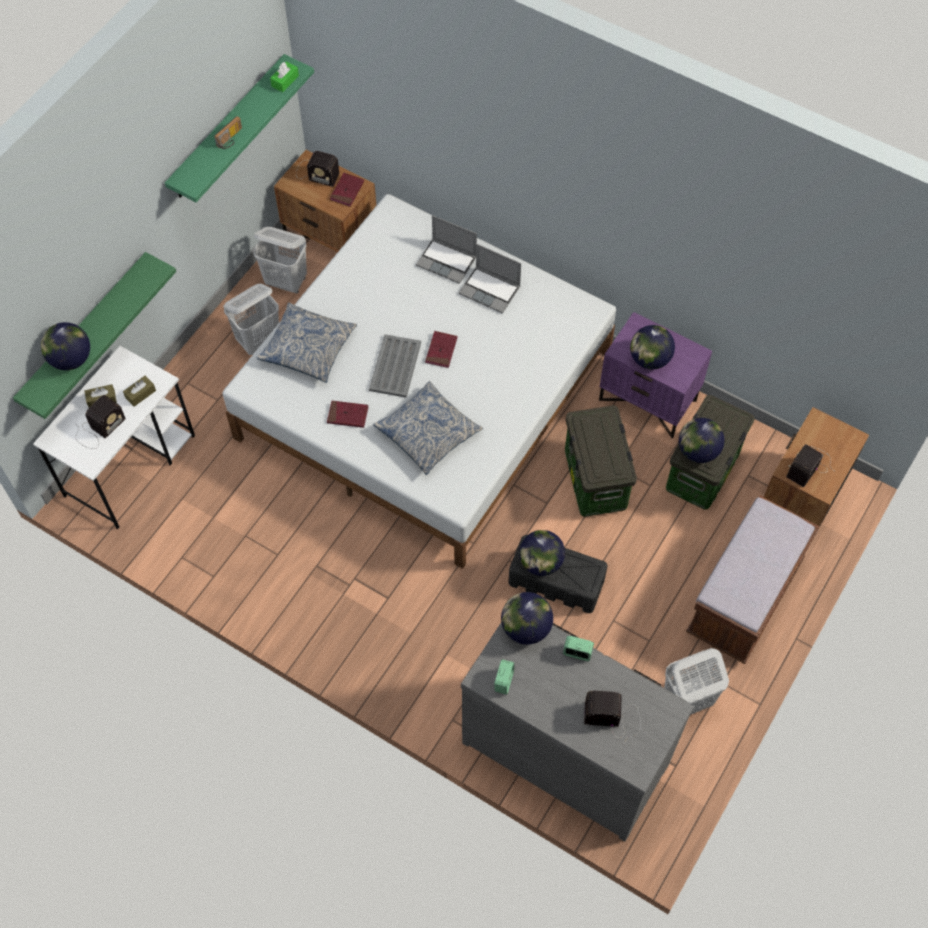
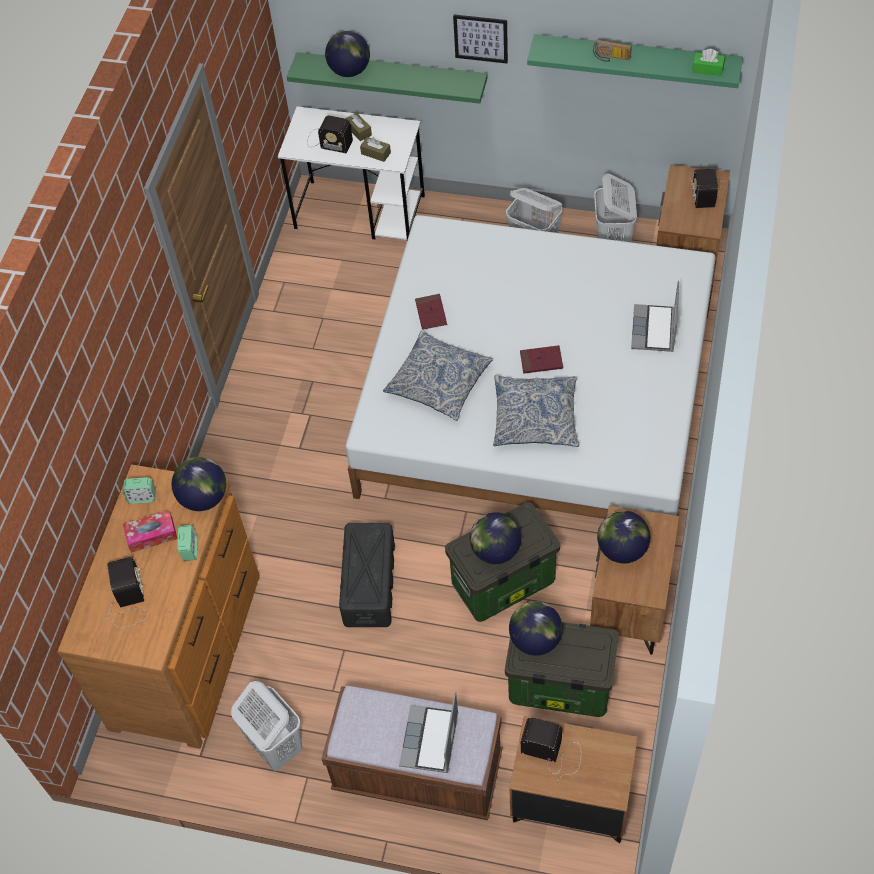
camera: 75 degrees right, 5 degrees down
(132, 227) = (481, 38): none -> picture
(308, 348) = (492, 257): pillow -> pillow (535, 418)
(347, 191) = (697, 220): red book -> none
(395, 367) = (503, 330): grey tray -> none
(490, 290) = (637, 378): laptop -> laptop (430, 741)
(541, 562) = (363, 547): globe -> globe (495, 551)
(549, 682) = (152, 535): none -> tissue box
(566, 749) = (189, 649): grey dresser -> brown dresser
(648, 399) = (629, 605): purple nightstand -> brown nightstand

